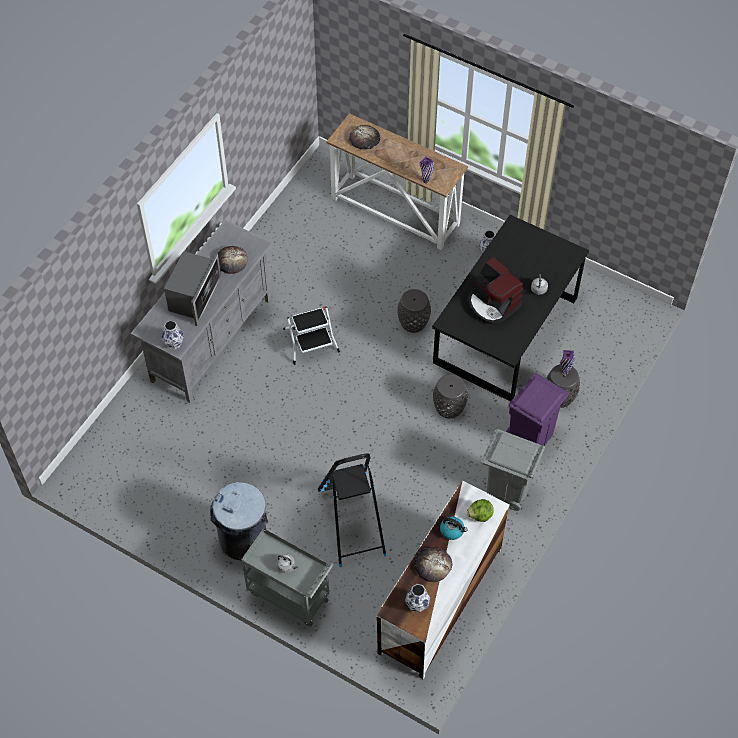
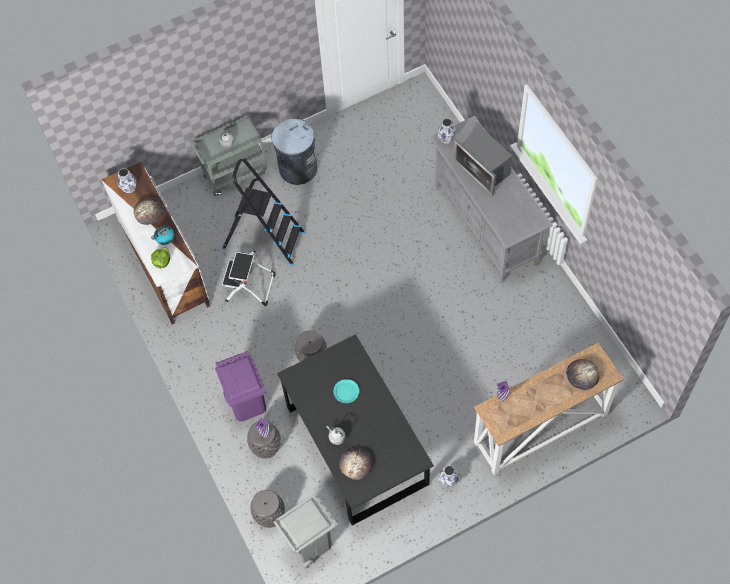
camera: 125 degrees right, 5 degrees up
(231, 261) = (504, 210): bread -> bread (356, 464)
(310, 341) = (440, 291): step ladder -> step ladder (249, 285)
(413, 322) = (410, 377): grey stool -> grey stool (270, 515)
(492, 304) = (346, 392): coffee machine -> turquoise plate
(508, 488) = (215, 358): grey trash can -> grey trash can (309, 543)

